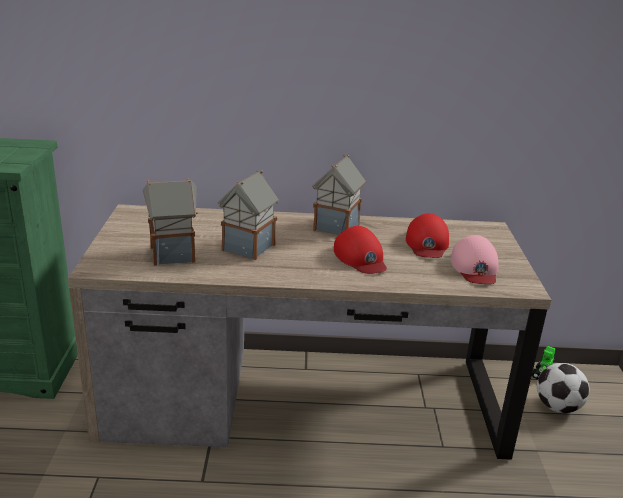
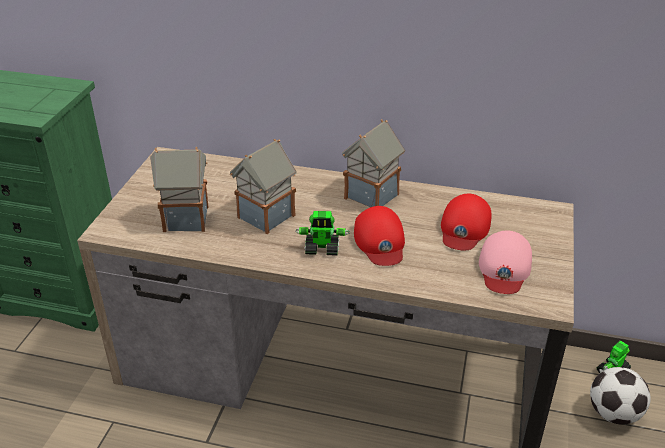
camera: 15 degrees right, 10 degrees up
(312, 266) = (322, 249): none -> toy robot

